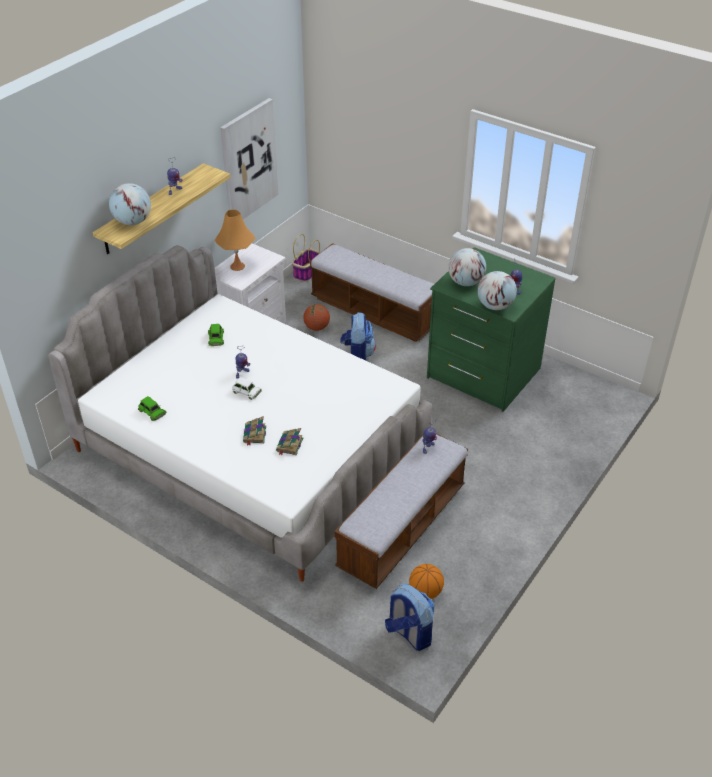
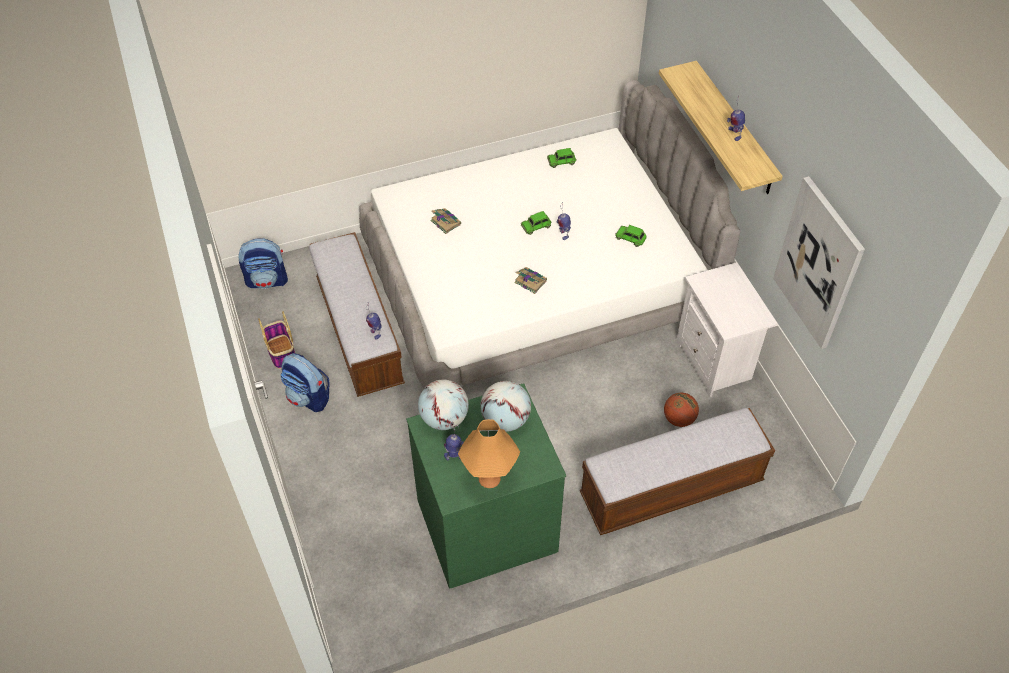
camera: 125 degrees right, 10 degrees up
(133, 222) = (694, 88): globe -> none
(237, 266) = (733, 292): orange table lamp -> orange table lamp (489, 478)
(246, 391) = (536, 225): white toy car -> green toy car
(254, 435) = (477, 207): book -> book (530, 281)
(307, 273) = (796, 466): basket -> basket (281, 352)
(357, 356) = (602, 427): backpack -> backpack (309, 397)
(425, 592) = (289, 310): basketball -> none

